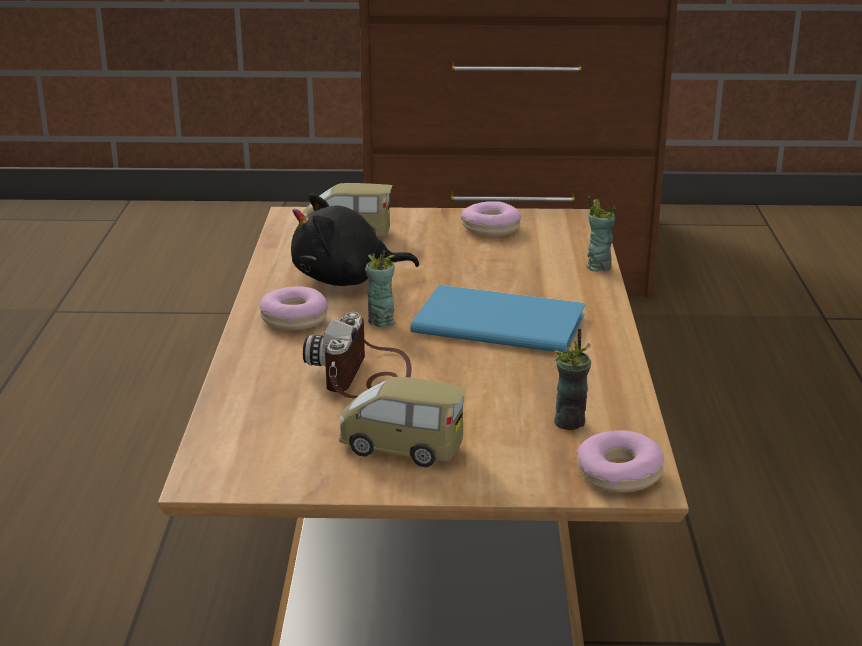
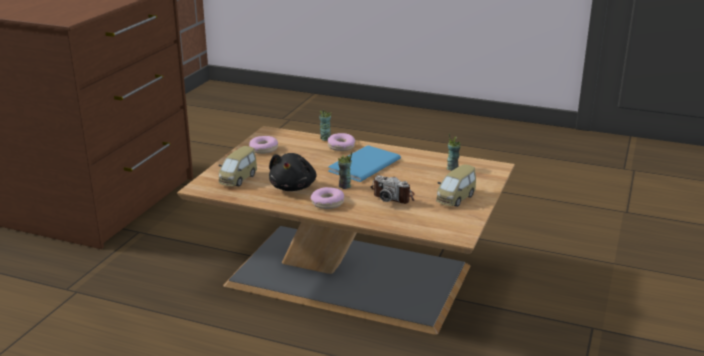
camera: 70 degrees left, 0 degrees up
(618, 474) = (490, 168): donut -> donut (341, 147)

